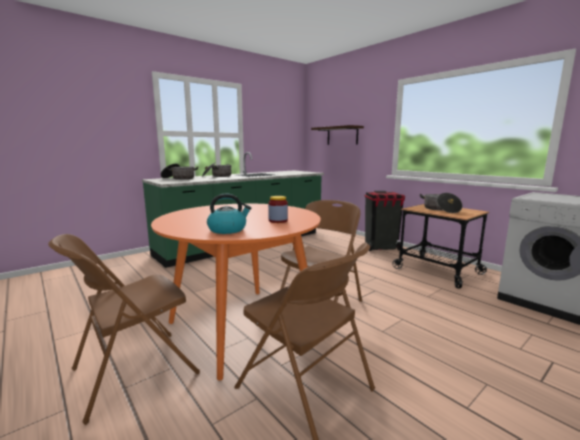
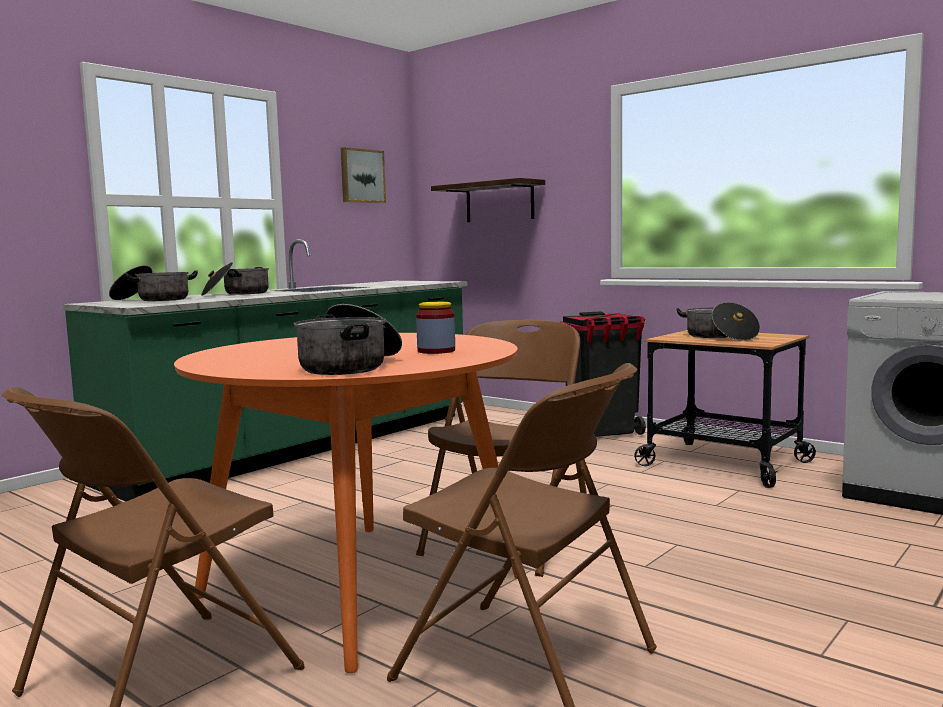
camera: 10 degrees left, 5 degrees down
(228, 230) = (351, 366): kettle -> cooking pot
(280, 122) = (361, 176): none -> picture

